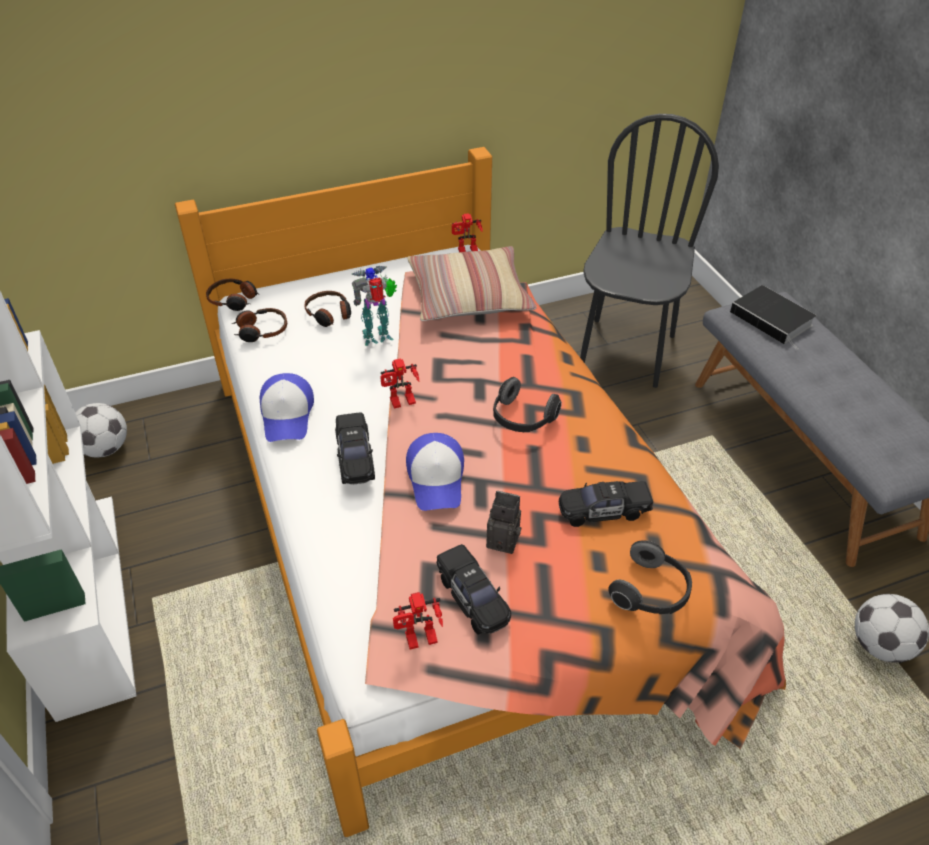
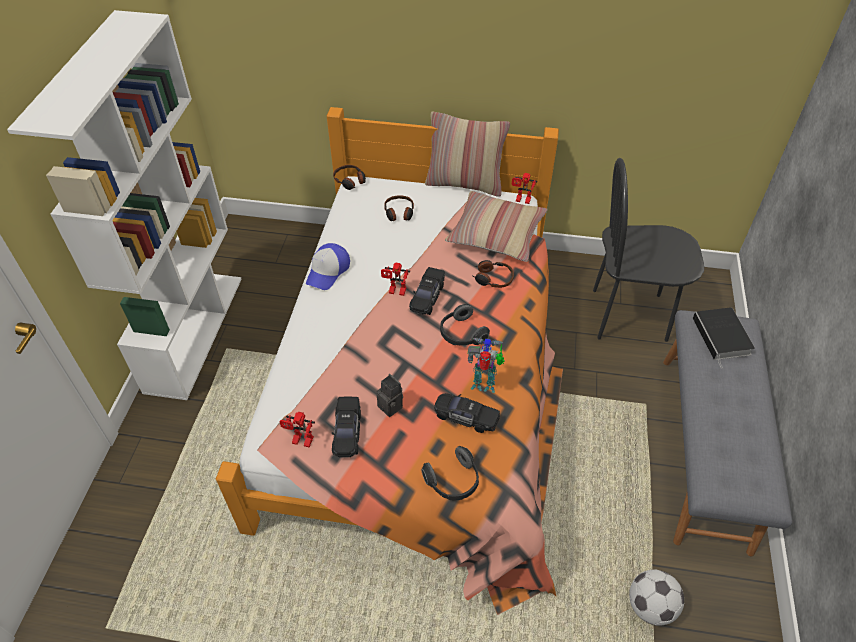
camera: 30 degrees right, 5 degrees up
(105, 449) = (256, 245): football -> none
(261, 331) = (351, 208): headphones -> headphones (492, 278)
(355, 458) = (343, 315): black toy car -> black toy car (427, 297)
(378, 337) = (416, 241): toy robot -> toy robot (484, 385)
(385, 256) = (464, 184): none -> pillow
(437, 479) = (380, 350): cap -> none
(626, 352) = (629, 315): black chair -> black chair turned 135 degrees counterclockwise

